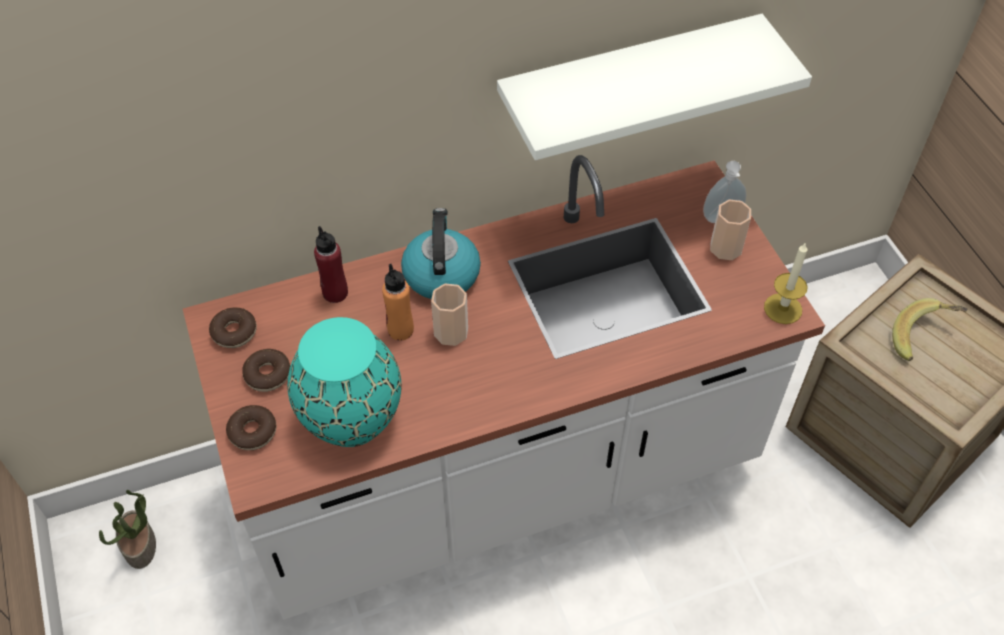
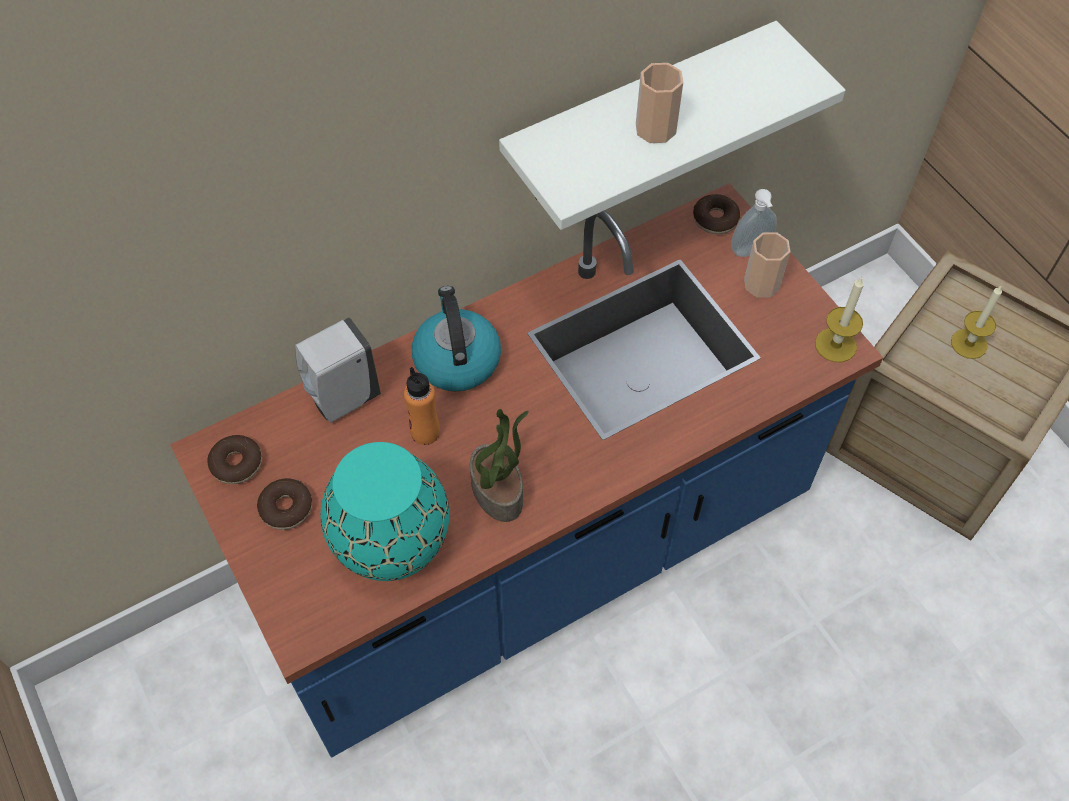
camera: 10 degrees left, 5 degrees up
(140, 545) = (148, 698): potted plant -> potted plant (498, 491)
(253, 432) = (284, 578): donut -> donut (715, 219)
(335, 293) = (342, 399): red bottle -> white soap dispenser
(451, 332) = (482, 426): cup -> cup (655, 129)
(502, 475) = (534, 552): white counter -> blue counter
(923, 338) = (969, 343): banana -> candle

